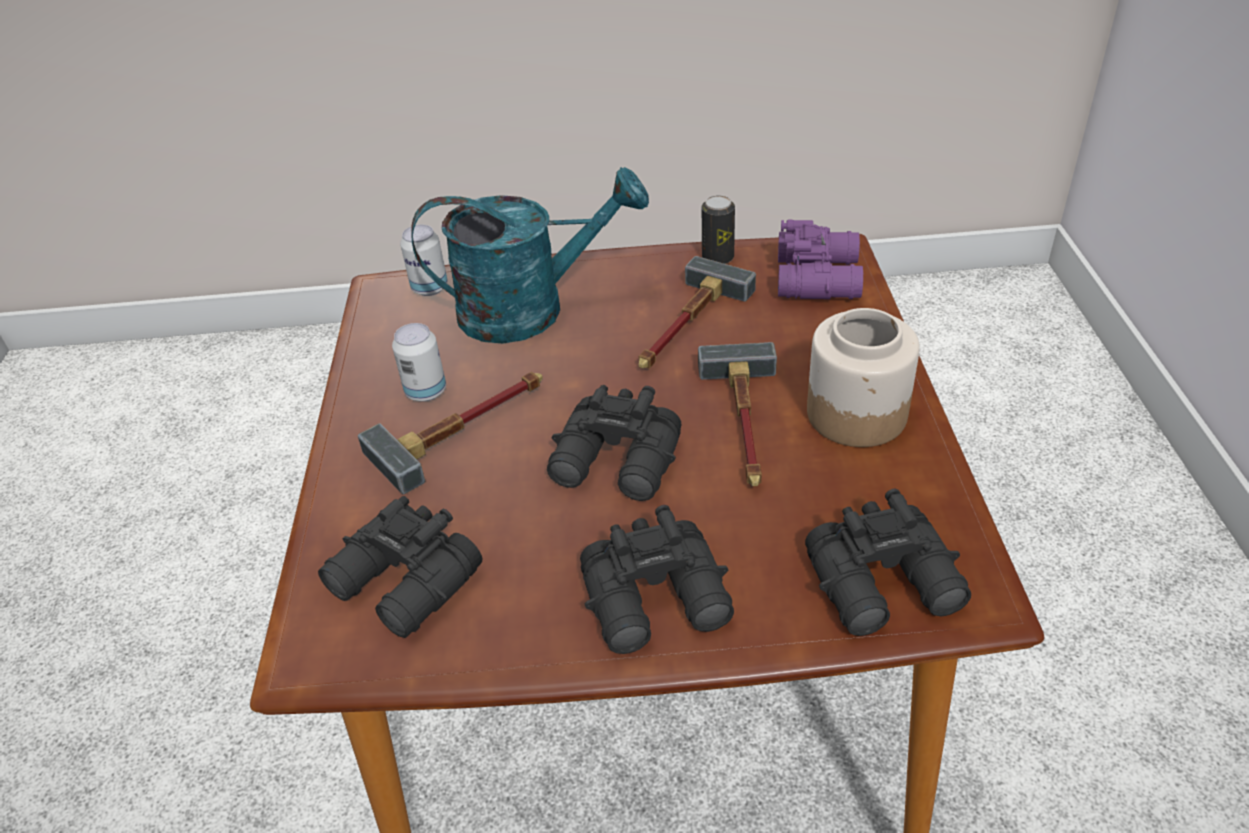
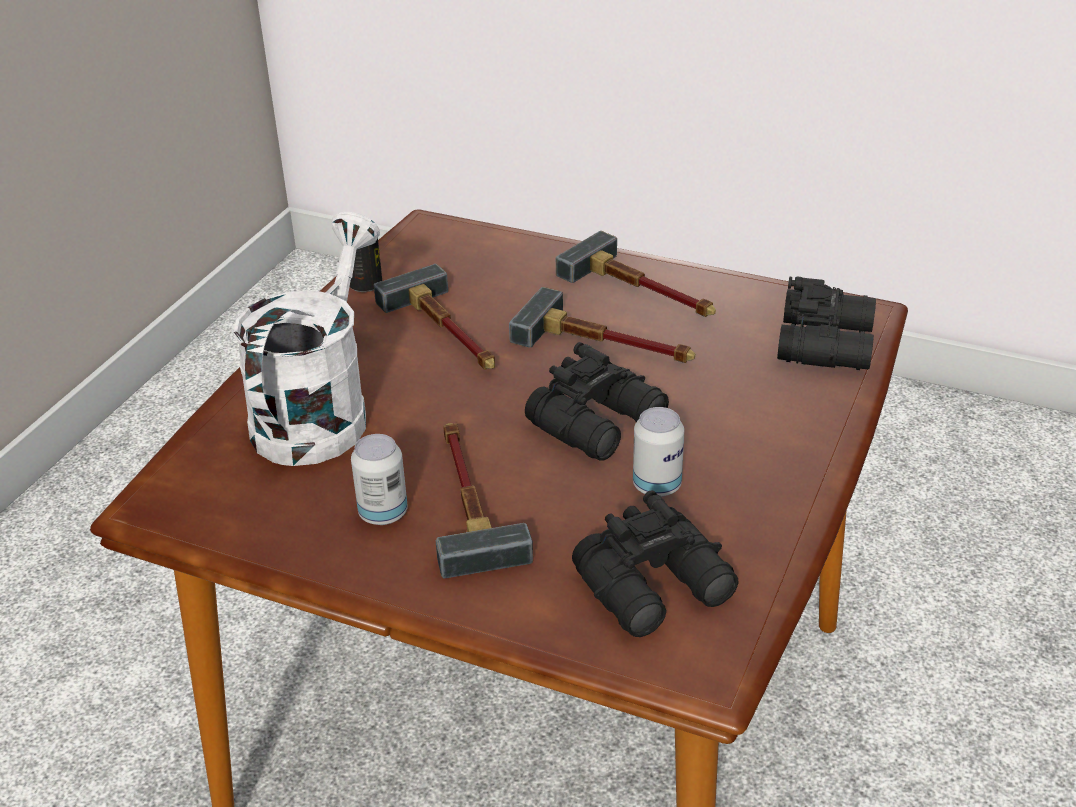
camera: 65 degrees left, 5 degrees down
(430, 288) = (196, 470): can -> can (657, 486)
(531, 309) = (318, 411): turquoise watering can -> white watering can
(659, 602) = (776, 448): black binoculars -> none
(820, 277) = (455, 247): purple binoculars -> none
(857, 413) = (643, 291): jar -> hammer

